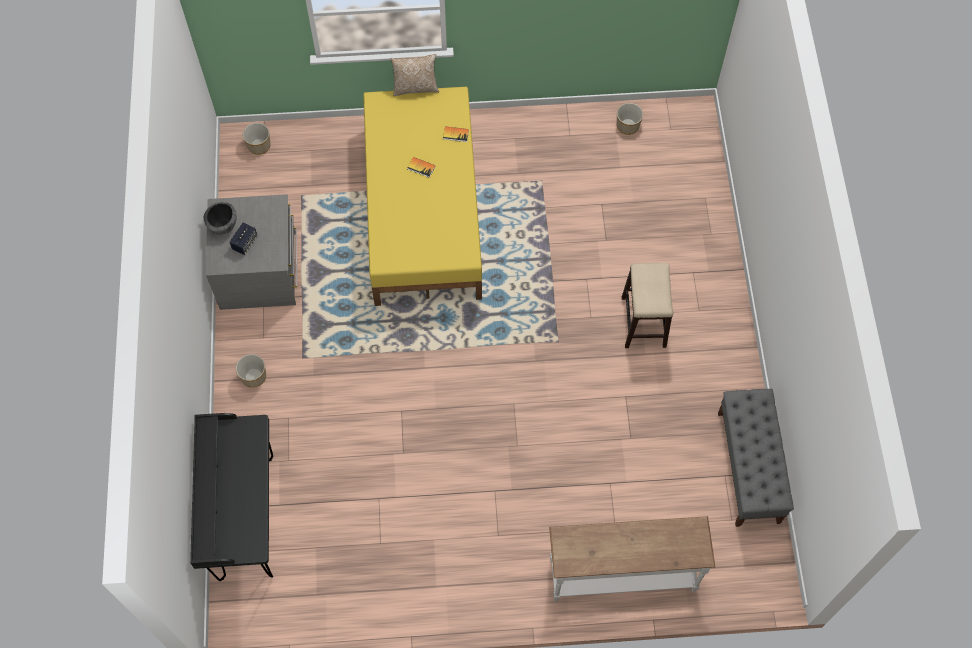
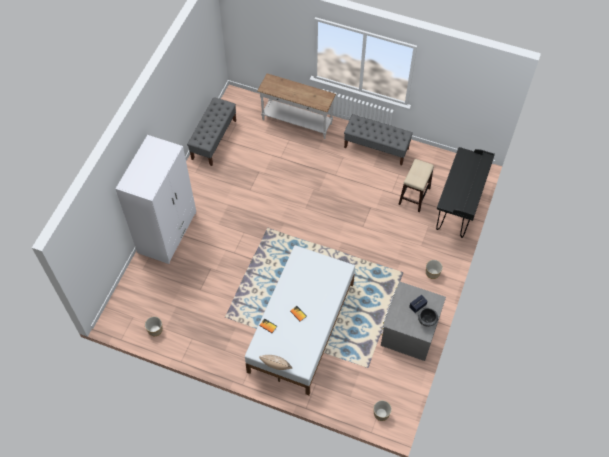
camera: 155 degrees left, 5 degrees down
(424, 211) = (300, 327): yellow bed -> white bed
(444, 583) = (376, 148): none -> grey bench
(643, 322) = (219, 219): stool -> stool (414, 196)
(708, 267) = (168, 232): none -> white wardrobe

